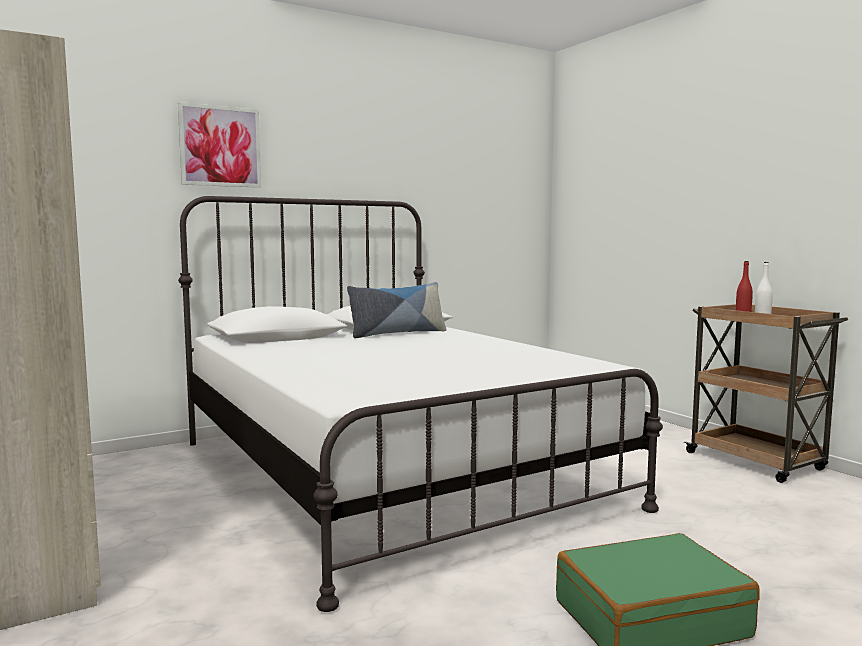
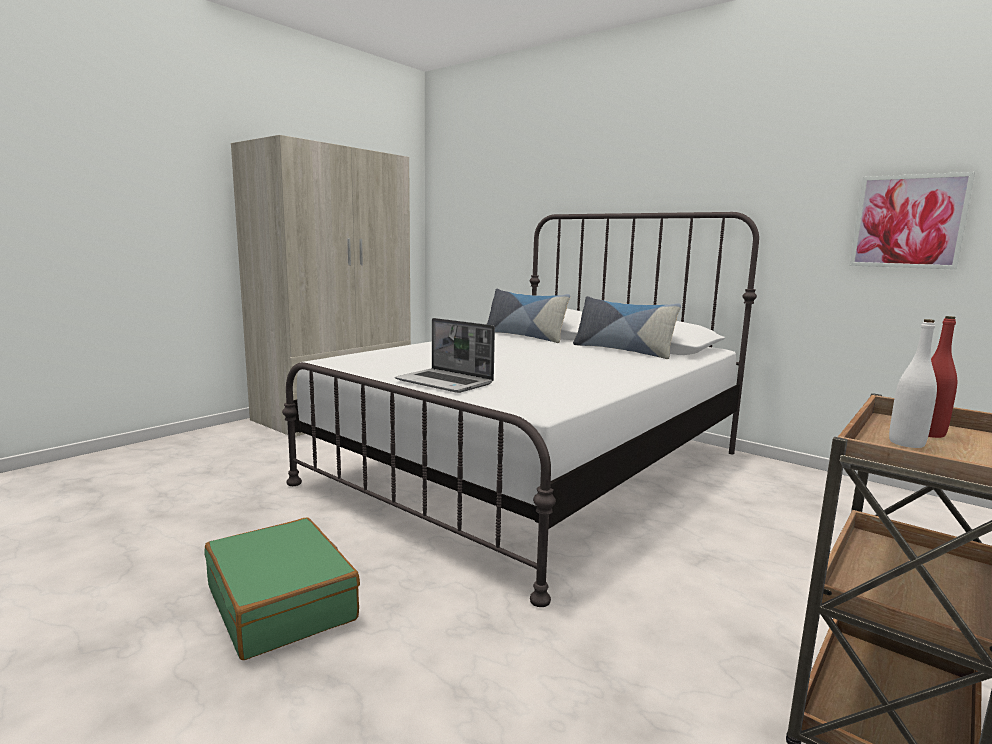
camera: 70 degrees right, 5 degrees up
(220, 146) = (574, 172): picture -> picture (908, 221)
(281, 343) = (524, 336): none -> pillow
(508, 375) = (445, 382): none -> laptop

